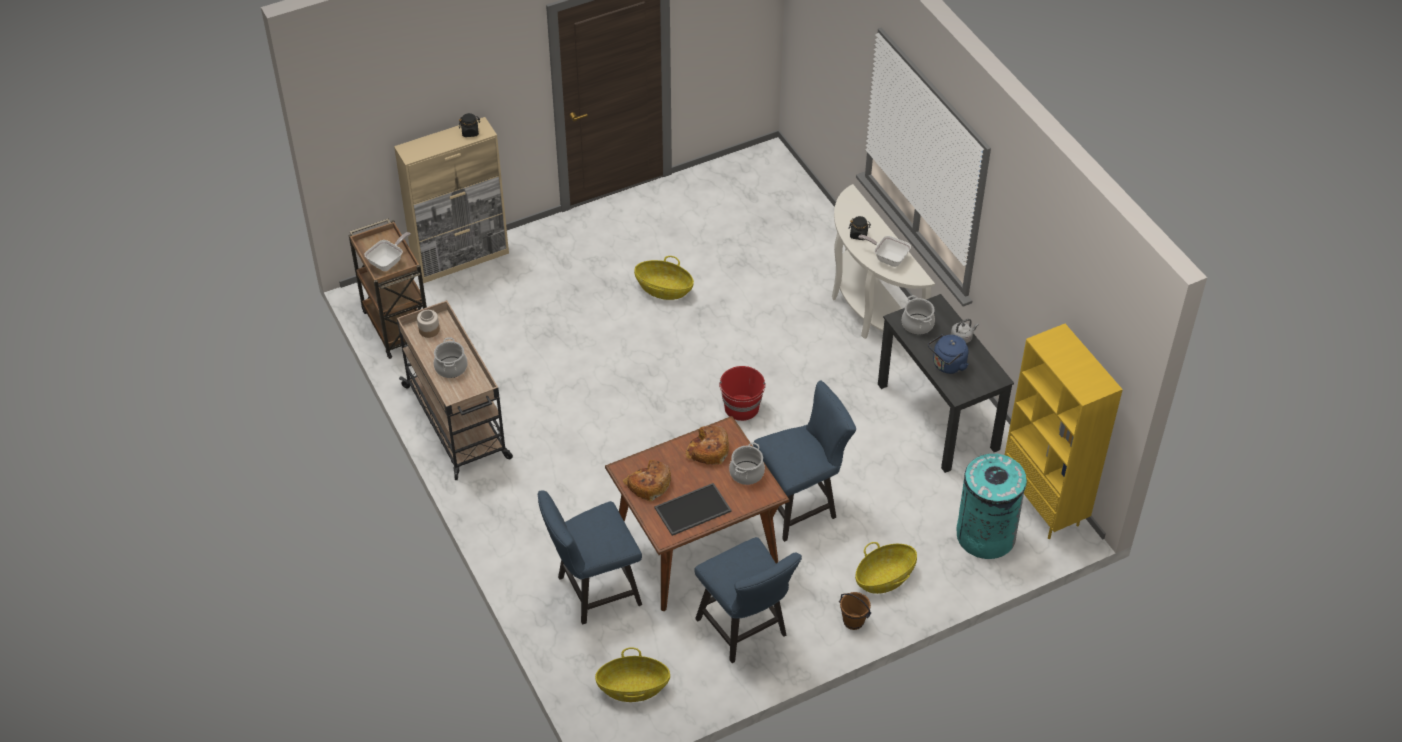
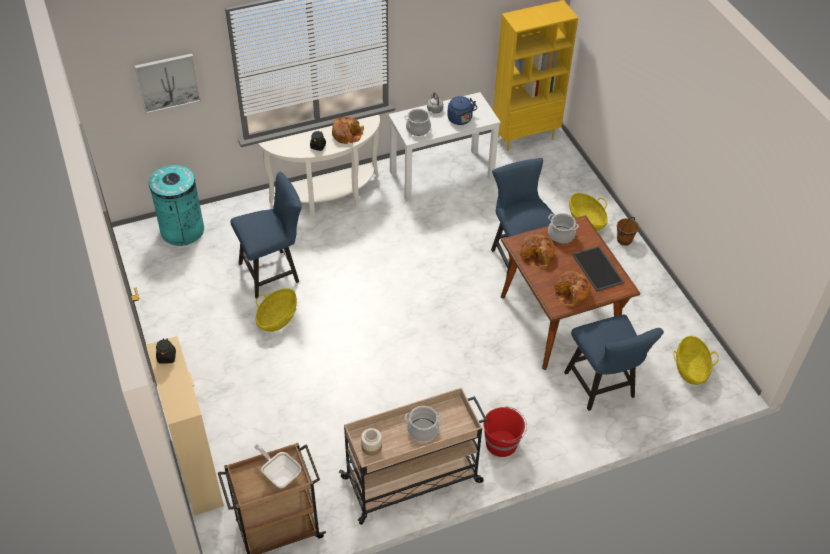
camera: 85 degrees left, 0 degrees up
(741, 408) = (420, 280): red bucket -> red bucket (502, 443)
(745, 631) = (635, 299): blue chair -> blue chair (273, 272)
(833, 48) = (168, 82): none -> picture
(887, 258) = (347, 134): frying pan -> bread
(938, 417) = (442, 175): black desk -> white desk
(985, 535) = (550, 167): turquoise trash can -> turquoise trash can (182, 230)

